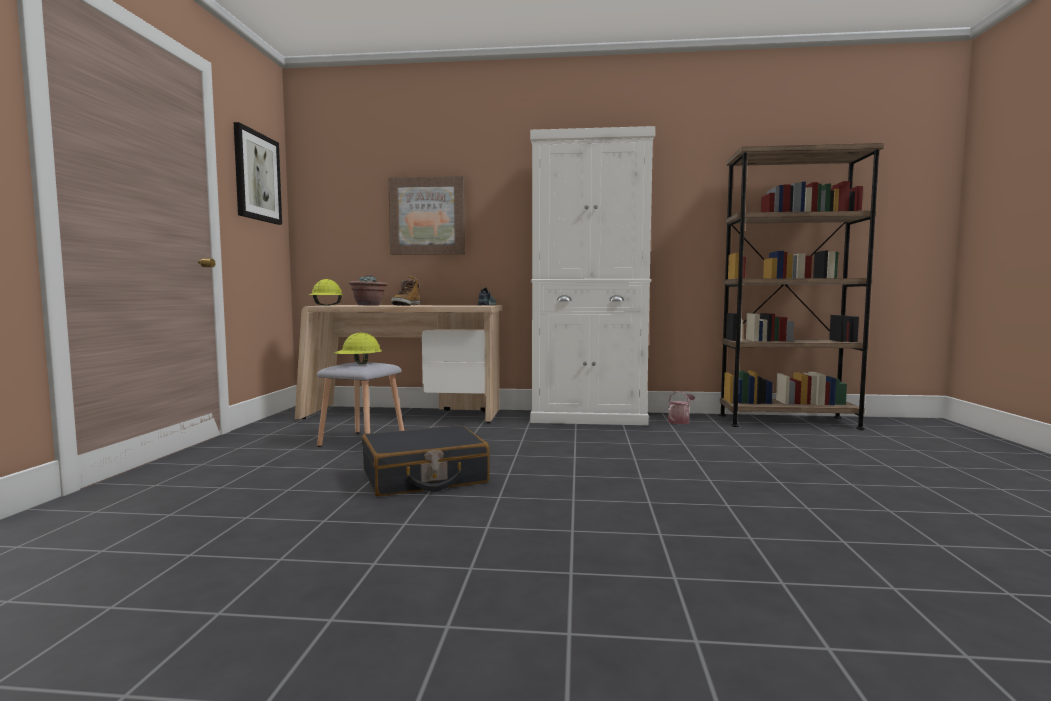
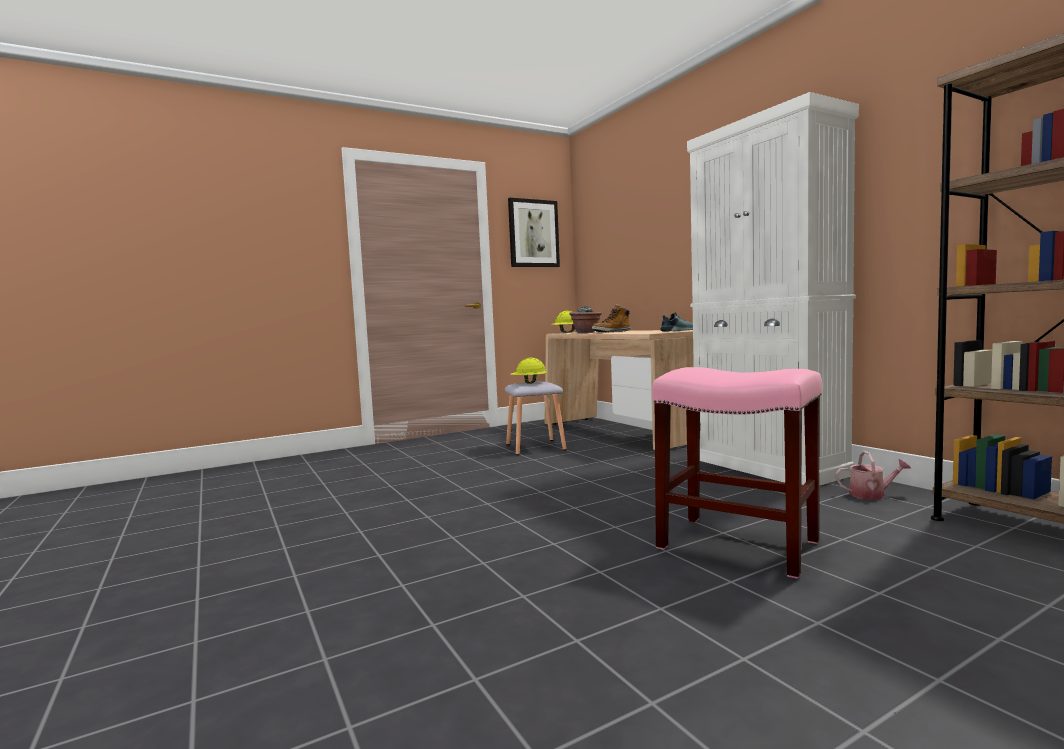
camera: 55 degrees right, 0 degrees up
(424, 477) = (492, 478): black suitcase -> none
(427, 216) = (652, 243): picture -> none
(721, 464) = (735, 544): none -> pink stool

